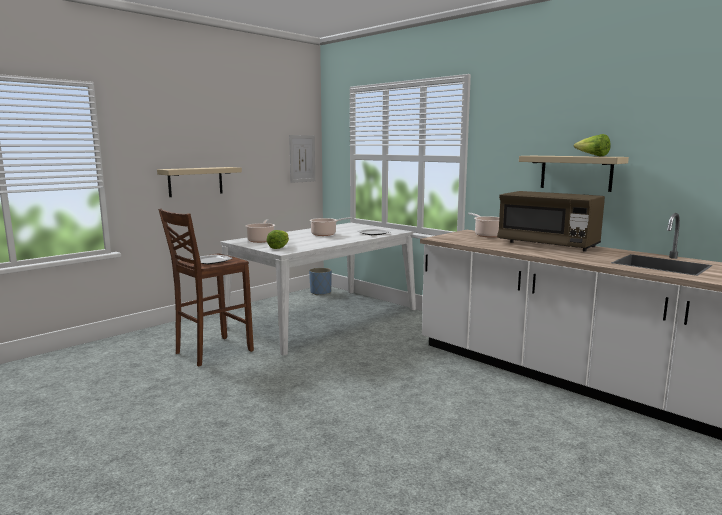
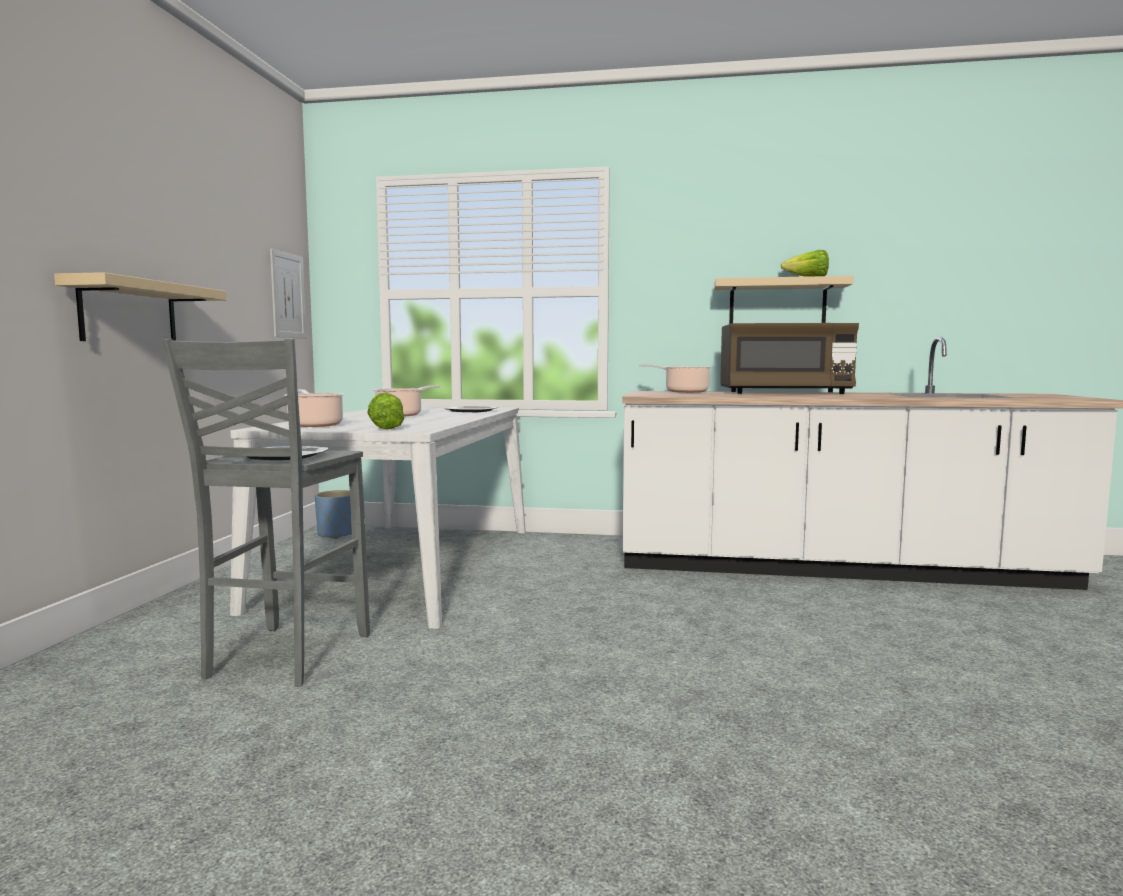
camera: 35 degrees left, 5 degrees down
(211, 352) = (284, 657): brown stool -> grey stool

